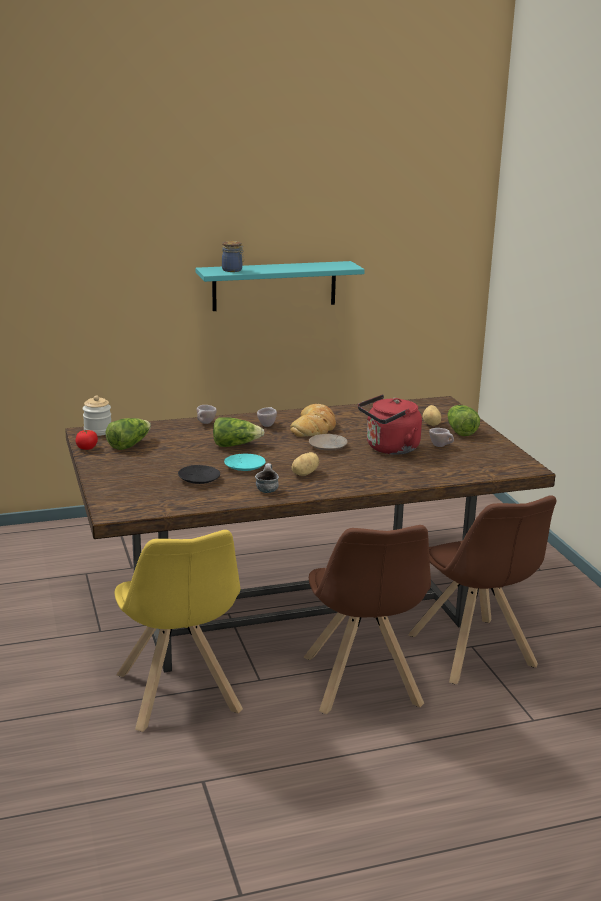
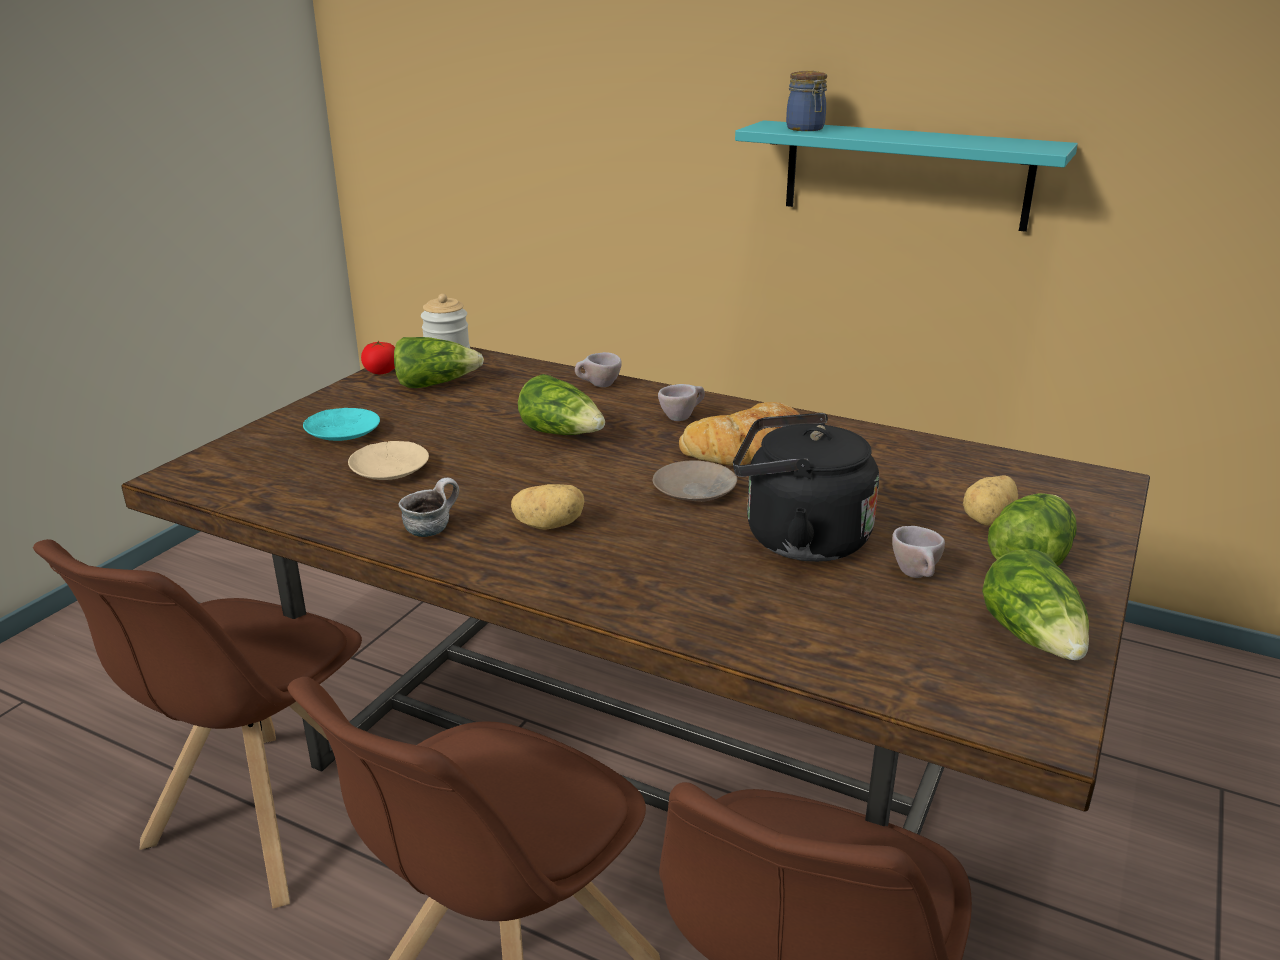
camera: 45 degrees right, 5 degrees up
(179, 696) = (264, 821): yellow chair -> brown chair
(198, 479) = (390, 469): black plate -> beige plate
(244, 467) = (492, 475): turquoise plate -> turquoise plate (342, 432)
(389, 449) = (797, 539): red kettle -> black kettle
(495, 450) = (1033, 638): none -> lettuce

